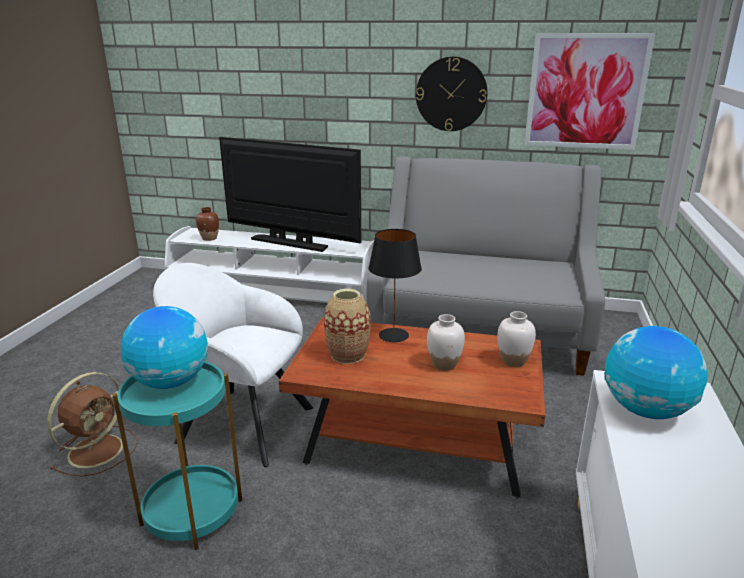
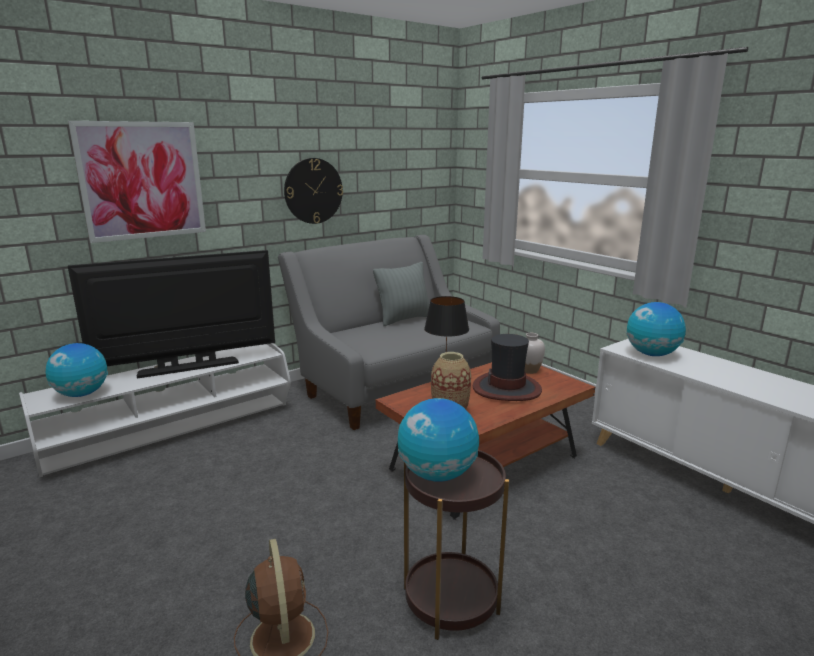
camera: 50 degrees left, 5 degrees down
(192, 512) = (451, 600): turquoise side table -> brown side table
(209, 238) = (81, 394): brown vase -> globe
(240, 422) = (358, 529): white armchair -> none
(444, 365) = (507, 388): white vase -> hat
(506, 260) = (404, 319): none -> grey pillow
(585, 92) = (405, 181): picture -> picture (142, 180)

